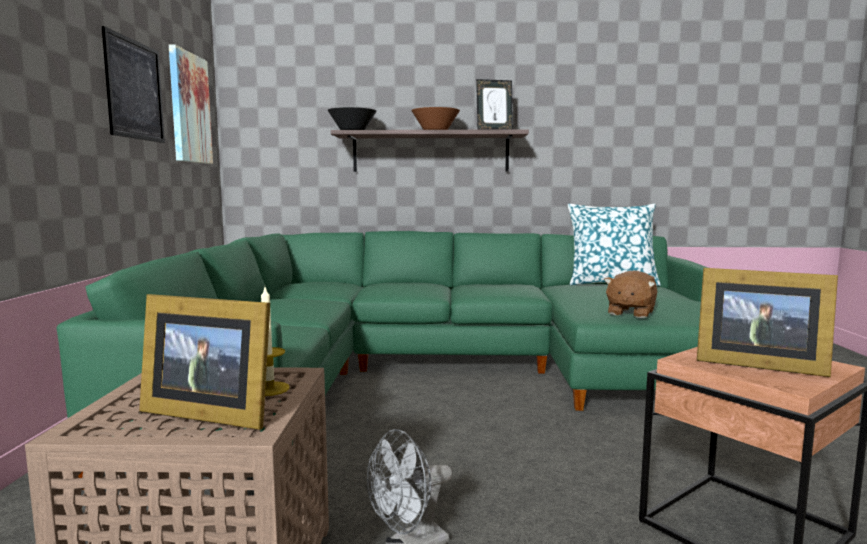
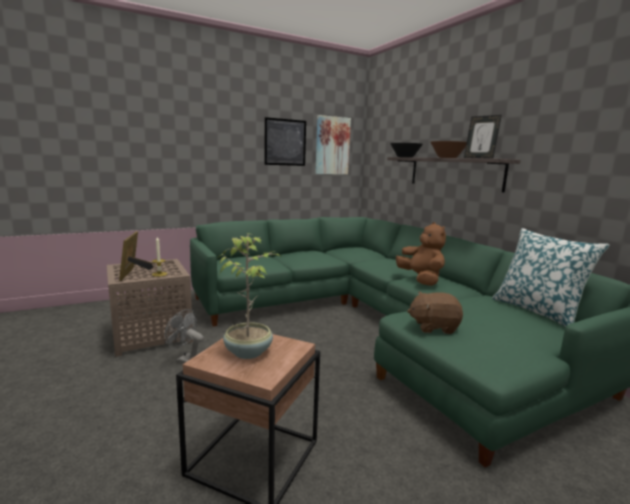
camera: 60 degrees right, 5 degrees up
(483, 289) = (421, 279): none -> brown plush toy
(754, 364) = (249, 351): picture frame -> potted plant

